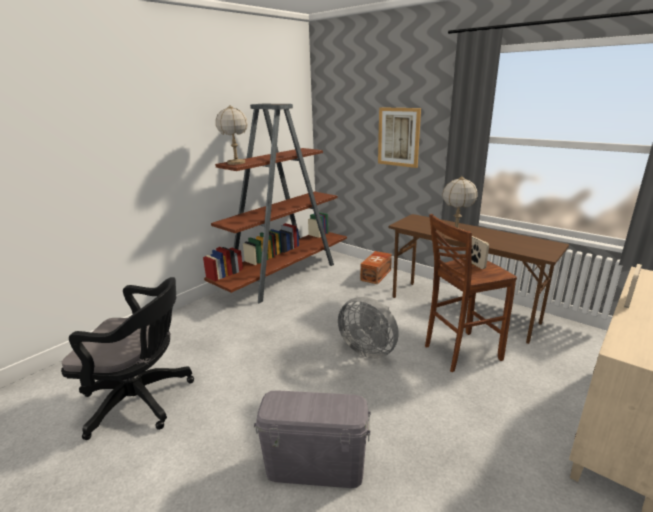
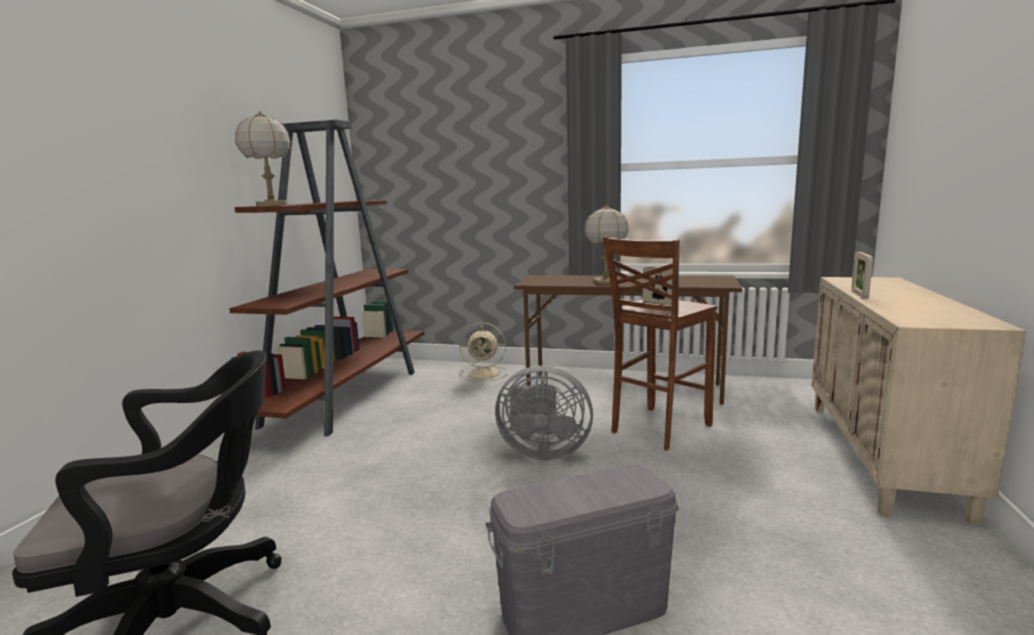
camera: 25 degrees left, 10 degrees down
(376, 275) = (485, 373): brown storage box -> beige fan
(398, 137) = (493, 177): picture -> none

